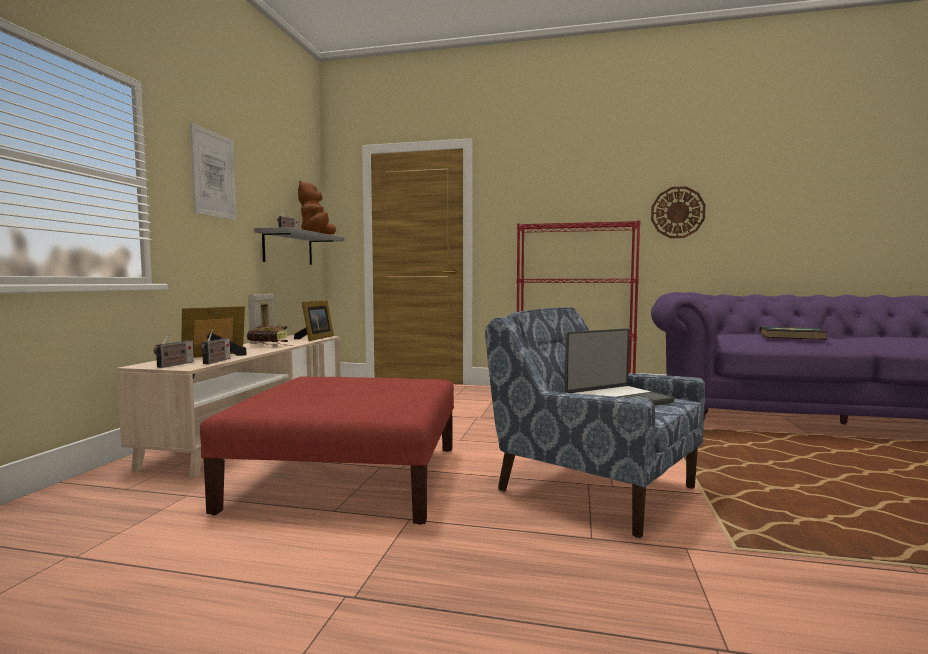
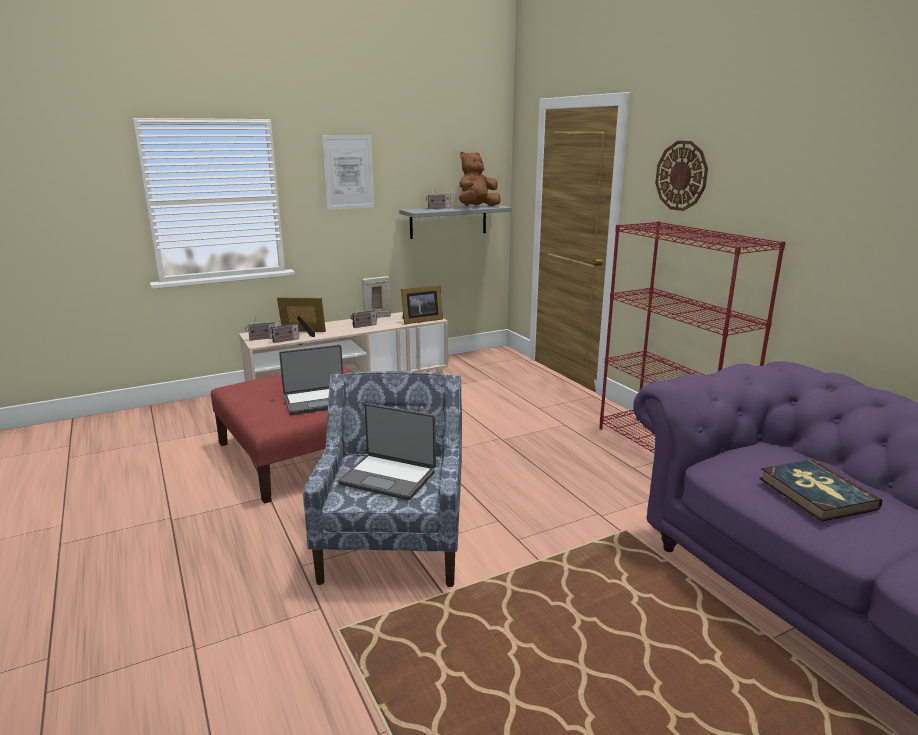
camera: 50 degrees right, 15 degrees up
(271, 346) = (363, 326): book -> radio
(389, 391) = (318, 401): none -> laptop
(677, 212) = (857, 229): wall clock -> wall clock (681, 176)

